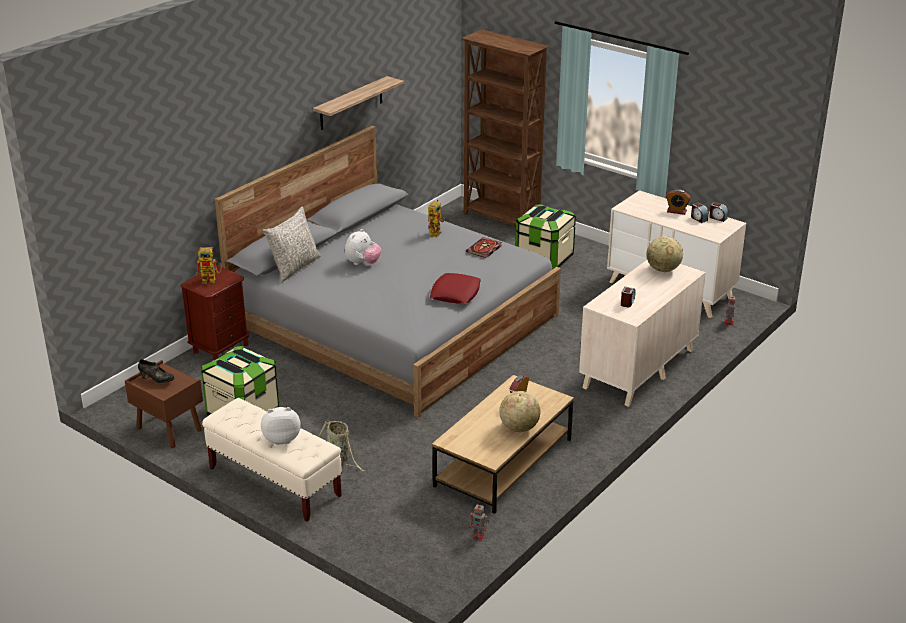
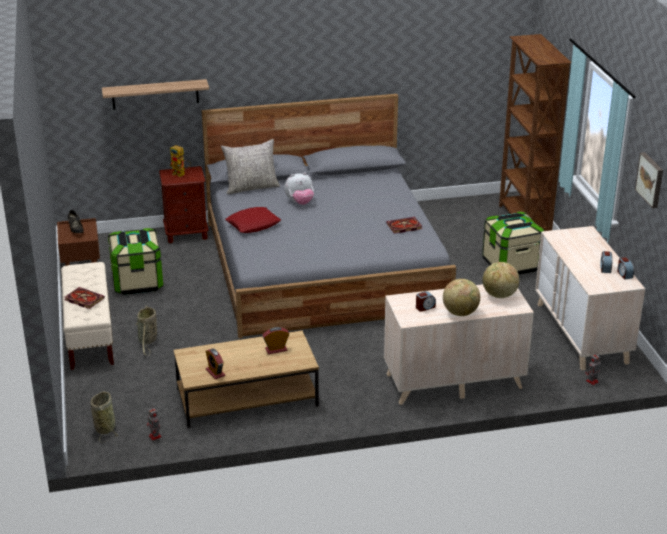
camera: 40 degrees right, 0 degrees up
(281, 439) = (83, 299): plush toy -> book
(351, 103) = (374, 68): shelf -> shelf (155, 94)
(422, 553) = (105, 427): none -> basket
(435, 232) = (388, 200): toy robot -> none
(455, 293) = (328, 250): red pillow -> red pillow (253, 224)
(519, 427) = (245, 368): globe -> globe (460, 312)
(676, 211) = (596, 255): alarm clock -> alarm clock (215, 372)
(716, 125) = (651, 179): none -> picture

